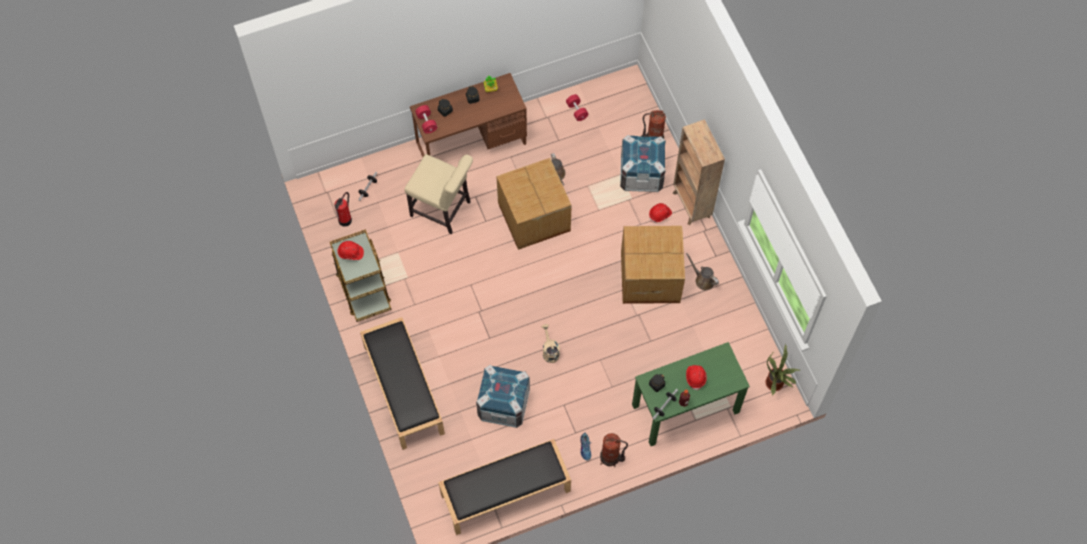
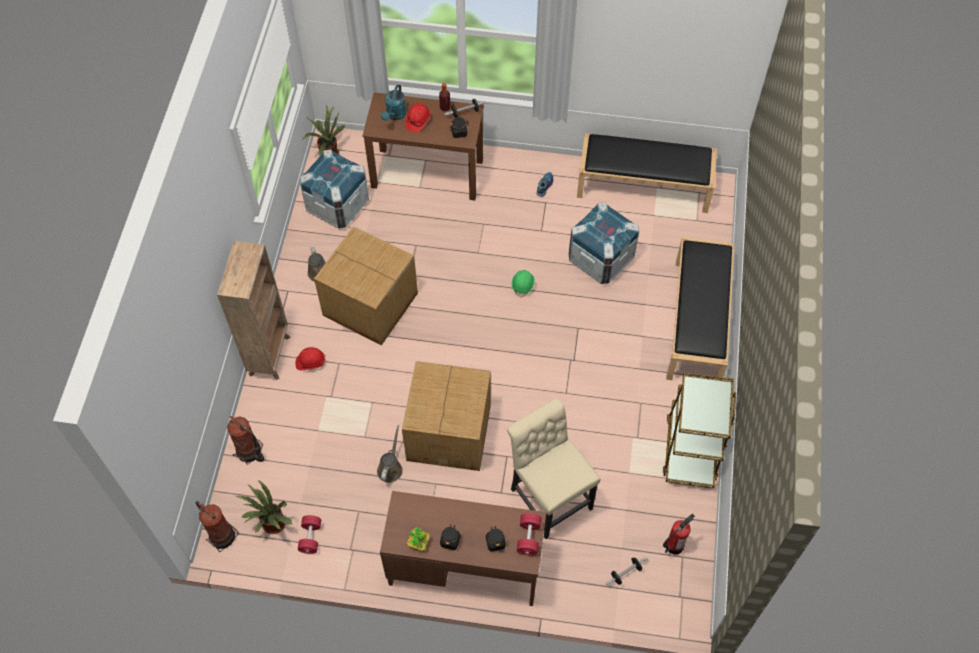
camera: 150 degrees left, 5 degrees down
(351, 253) = (709, 414): red hard hat -> none
(550, 351) = (523, 285): beige watering can -> green hard hat
(606, 106) = (271, 525): none -> potted plant
(611, 457) = (526, 167): fire extinguisher -> fire extinguisher (221, 535)
(641, 174) = (296, 417): crate -> crate (337, 205)
(685, 408) = (428, 173): green desk -> brown desk
(717, 373) = (395, 115): none -> turquoise watering can

